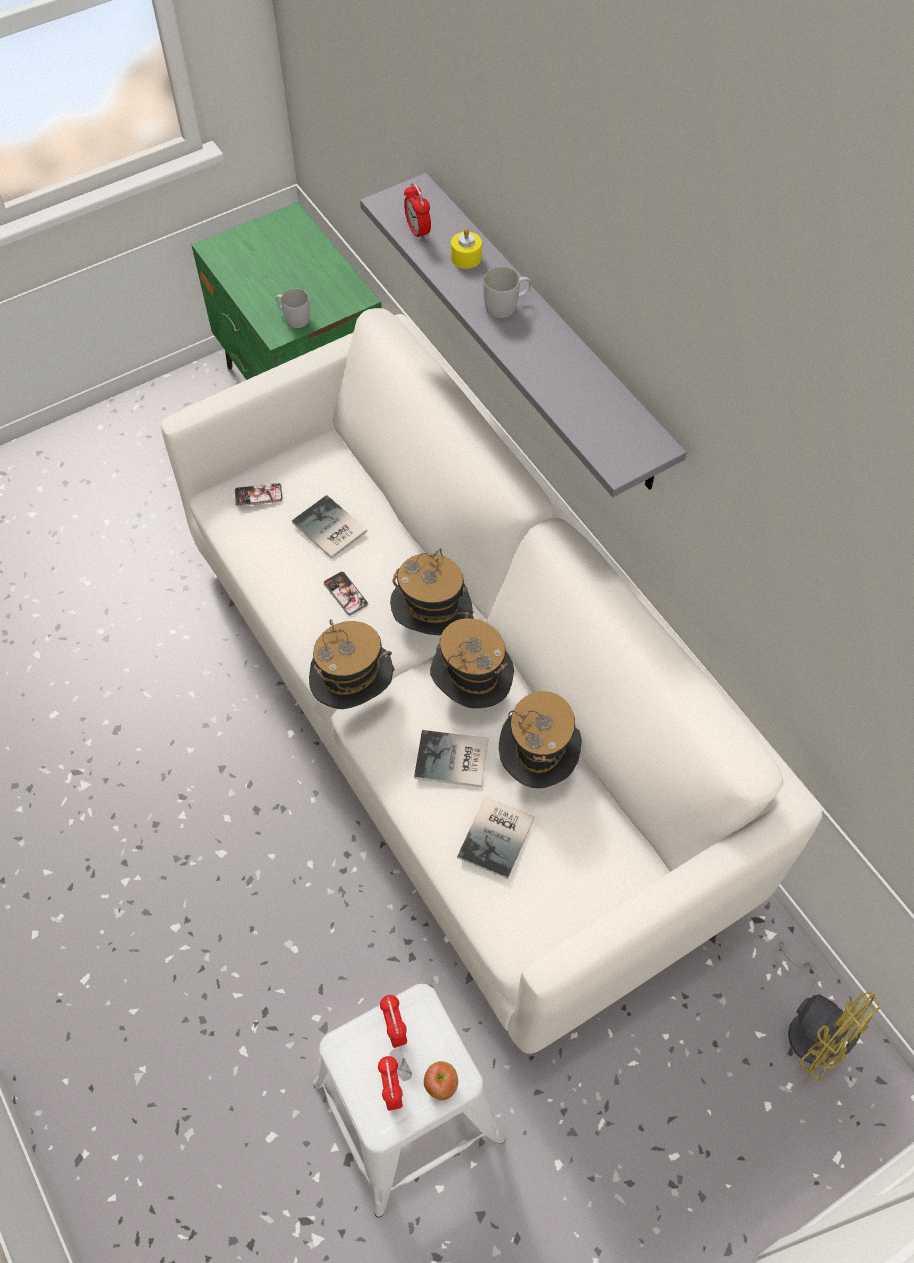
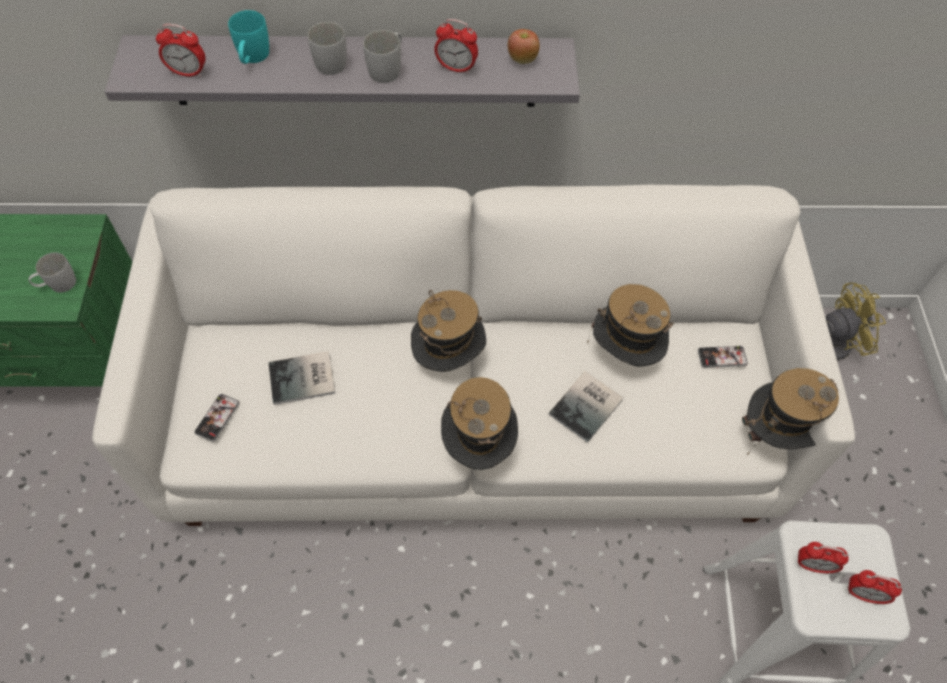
camera: 60 degrees left, 0 degrees up
(345, 594) = (380, 400): phone -> phone (722, 357)
(441, 1084) = (872, 555): apple -> apple (522, 59)
(466, 258) = (252, 58): yellow candle -> turquoise mug
(471, 692) = (532, 363): hat -> hat (774, 434)
(499, 837) = (672, 410): book -> none
(528, 345) = (388, 69): none -> white mug
(569, 388) = (456, 68): none -> alarm clock

